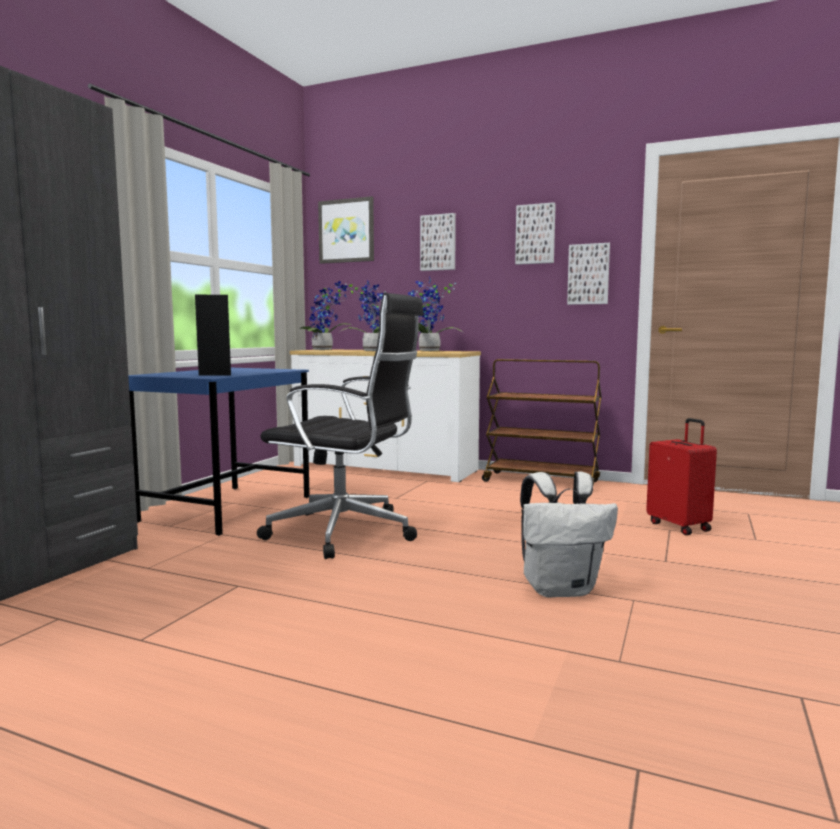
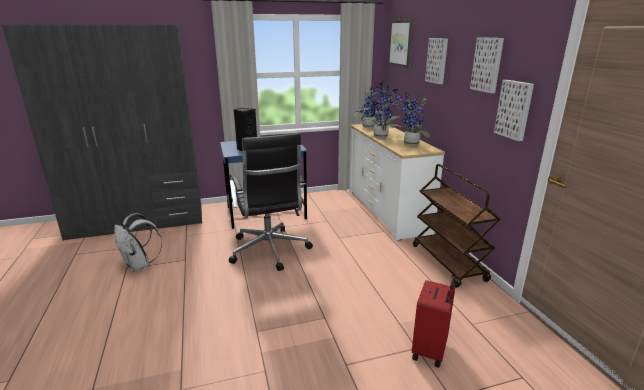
camera: 50 degrees right, 15 degrees up
(560, 589) = (257, 340): white backpack -> white backpack (139, 265)

